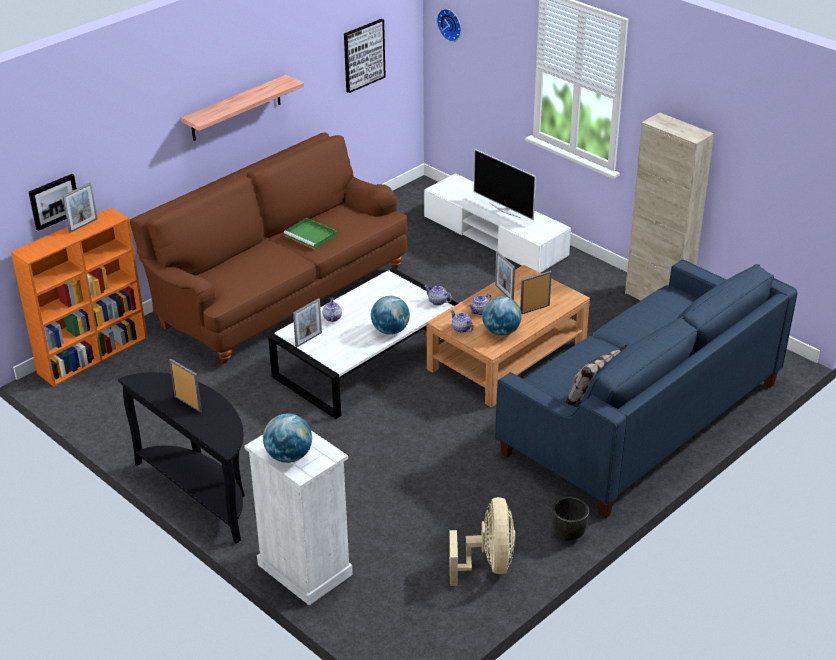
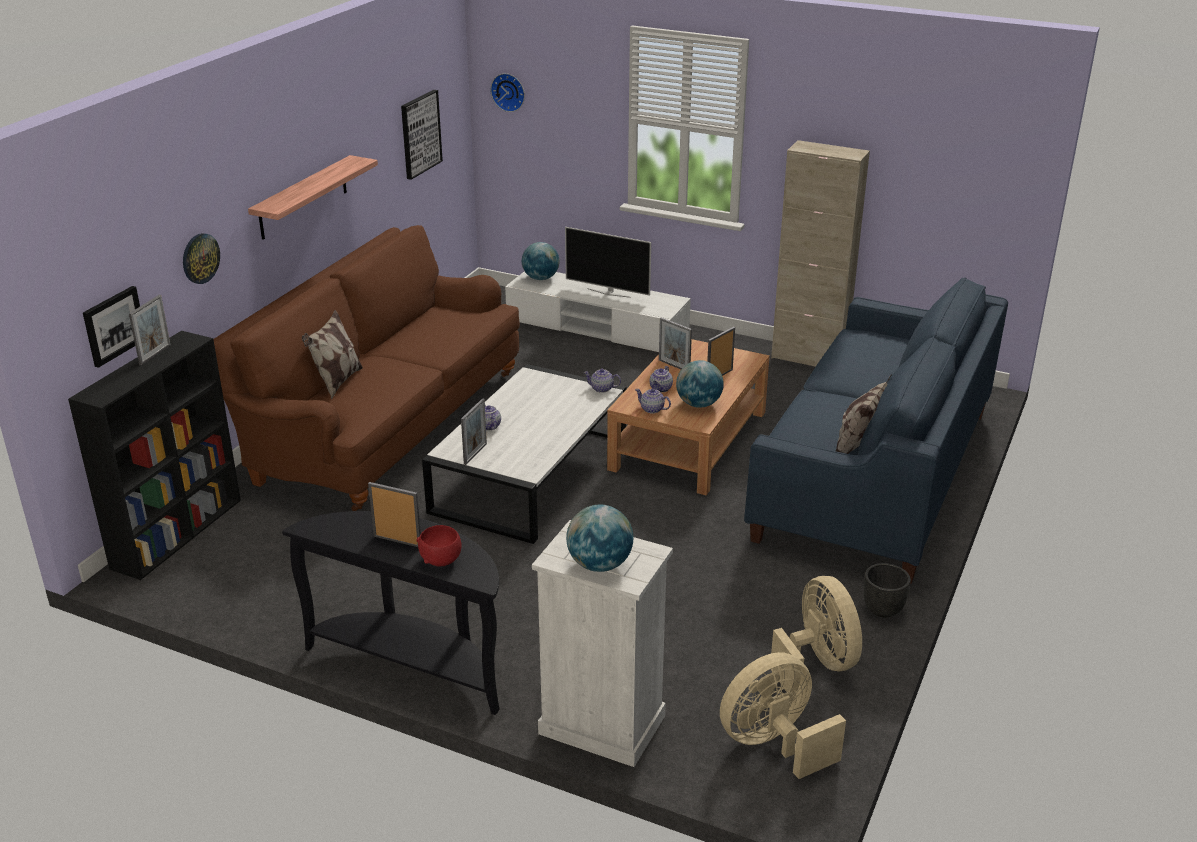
camera: 20 degrees left, 5 degrees down
(94, 355) = (178, 532): orange bookcase -> black bookcase
(134, 154) = (200, 258): none -> wall clock
(208, 425) = (441, 560): none -> red bowl
(231, 260) = (337, 382): none -> pillow
(311, 236) = (420, 342): green tray -> none
(390, 330) = (567, 427): globe -> globe (541, 278)
(417, 615) = (774, 744): none -> beige fan

